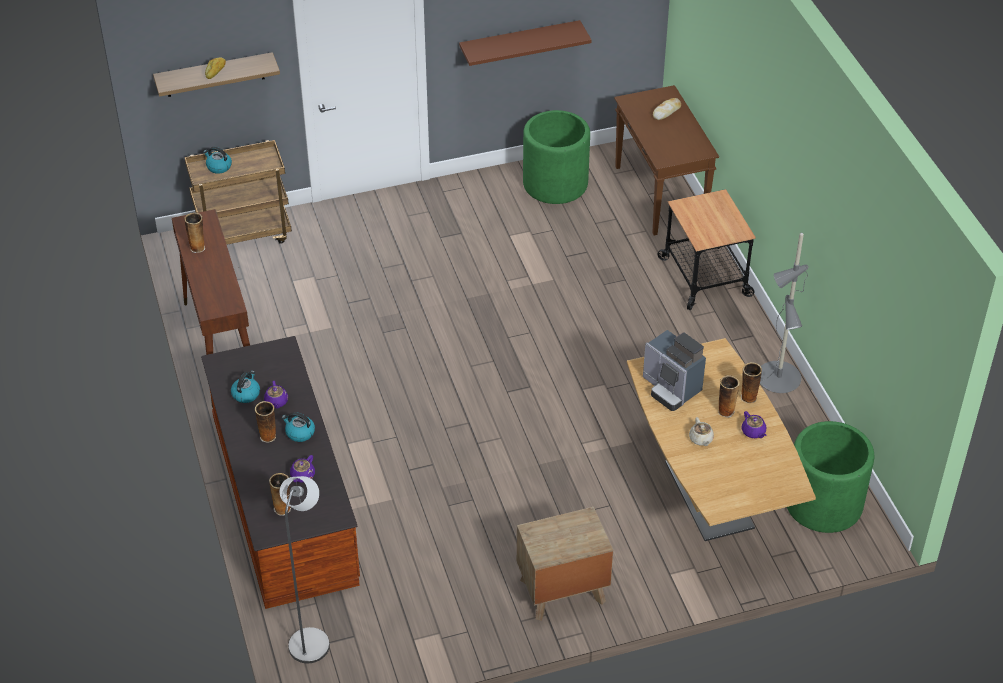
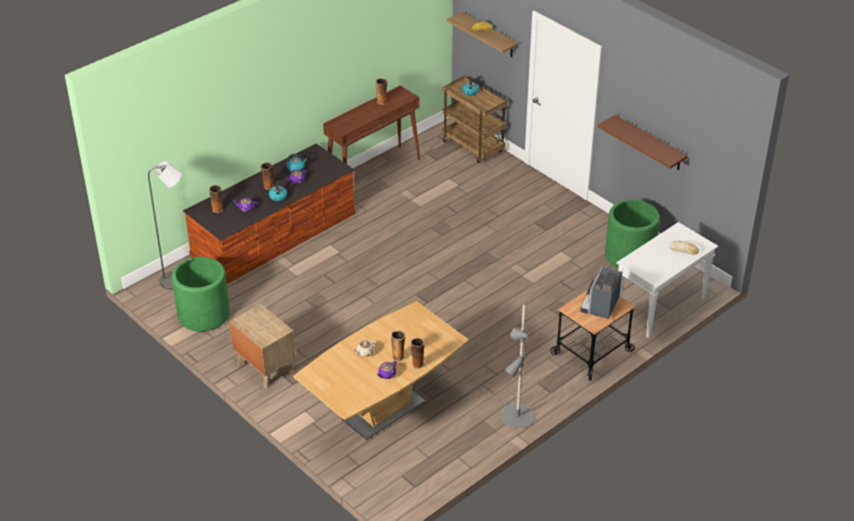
camera: 65 degrees right, 5 degrees down
(661, 196) = (660, 308): brown console table -> white console table
(671, 388) = (403, 327): coffee machine -> coffee machine (600, 306)
(823, 503) = (410, 469): green planter -> green planter (203, 314)

